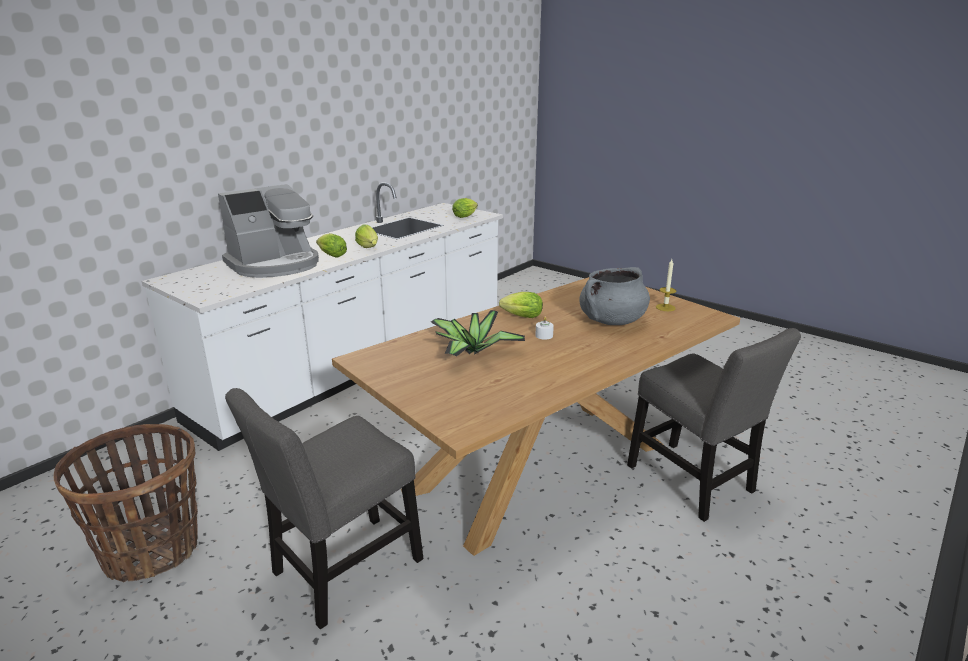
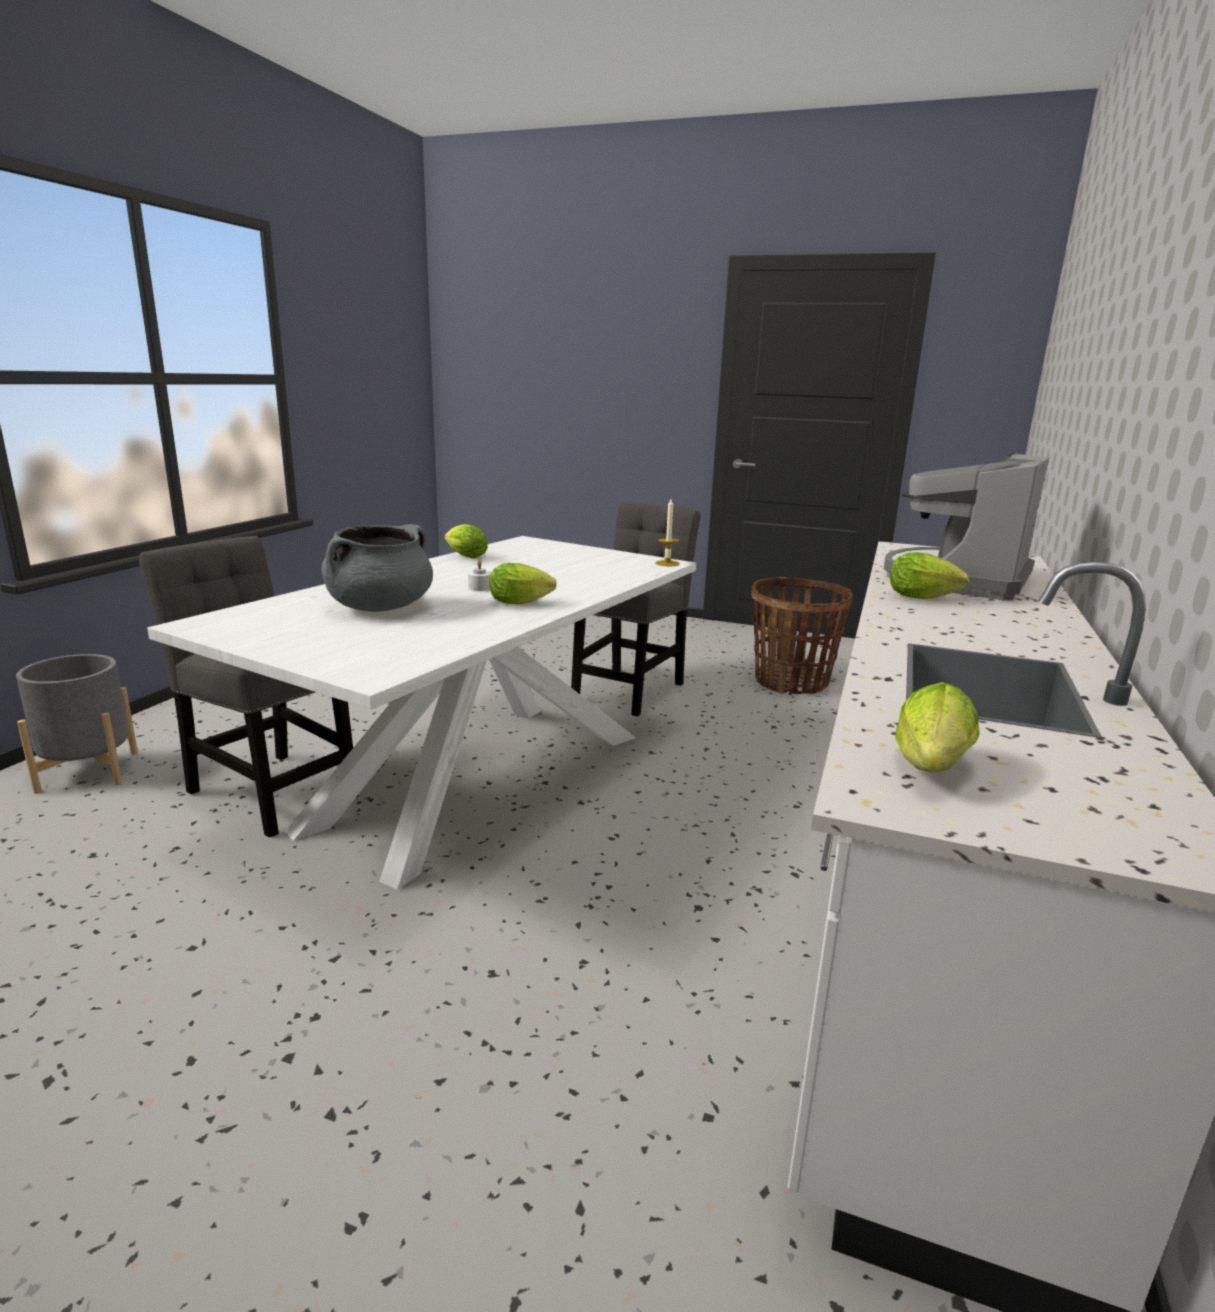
camera: 160 degrees right, 5 degrees down
(369, 248) = (902, 616): lettuce -> lettuce (463, 556)
(472, 353) = (556, 571): potted plant -> none
(542, 466) = (478, 779): brown dining table -> white dining table
(665, 307) = (273, 630): candle -> candle (667, 563)
(859, 529) = (88, 771): none -> grey planter

